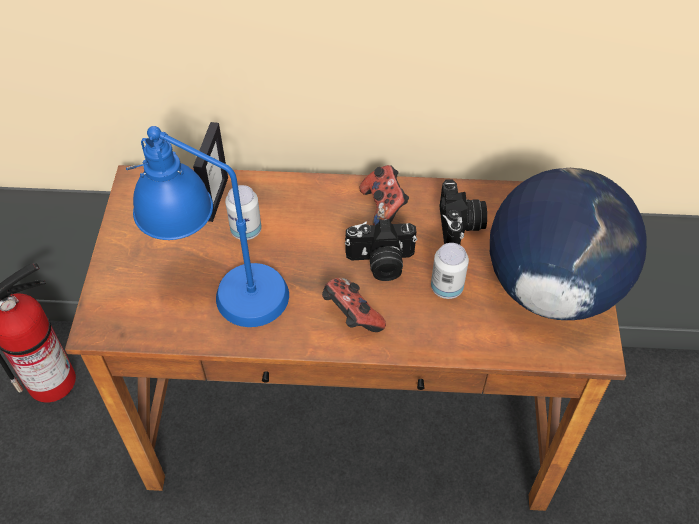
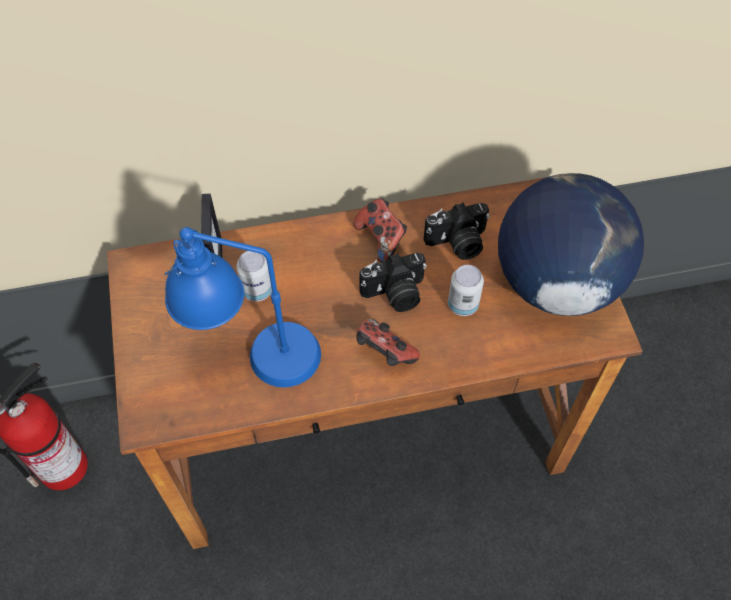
camera: 15 degrees left, 5 degrees up
(460, 228) = (458, 243): camera -> camera turned 90 degrees clockwise

